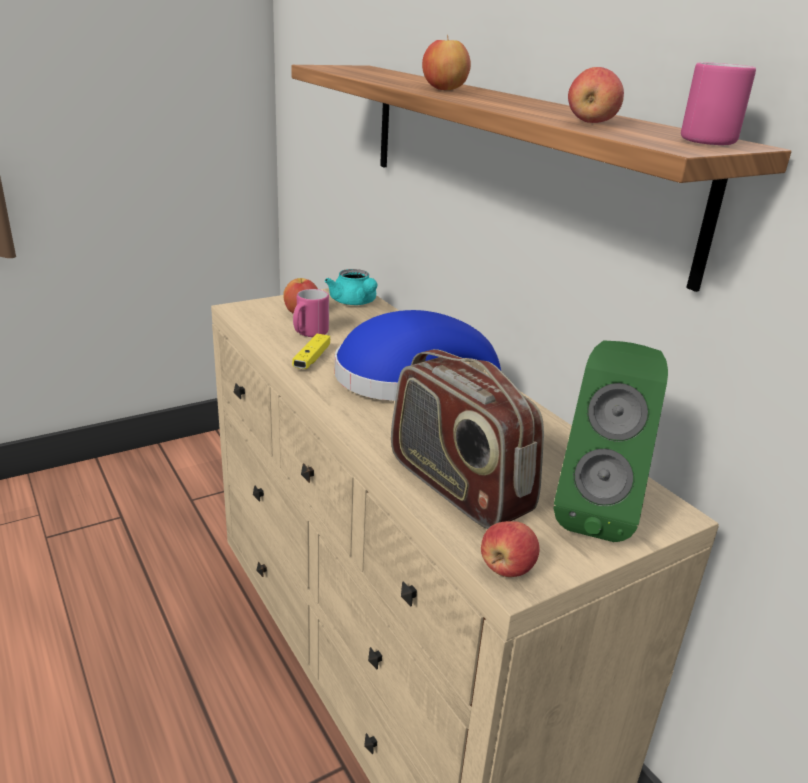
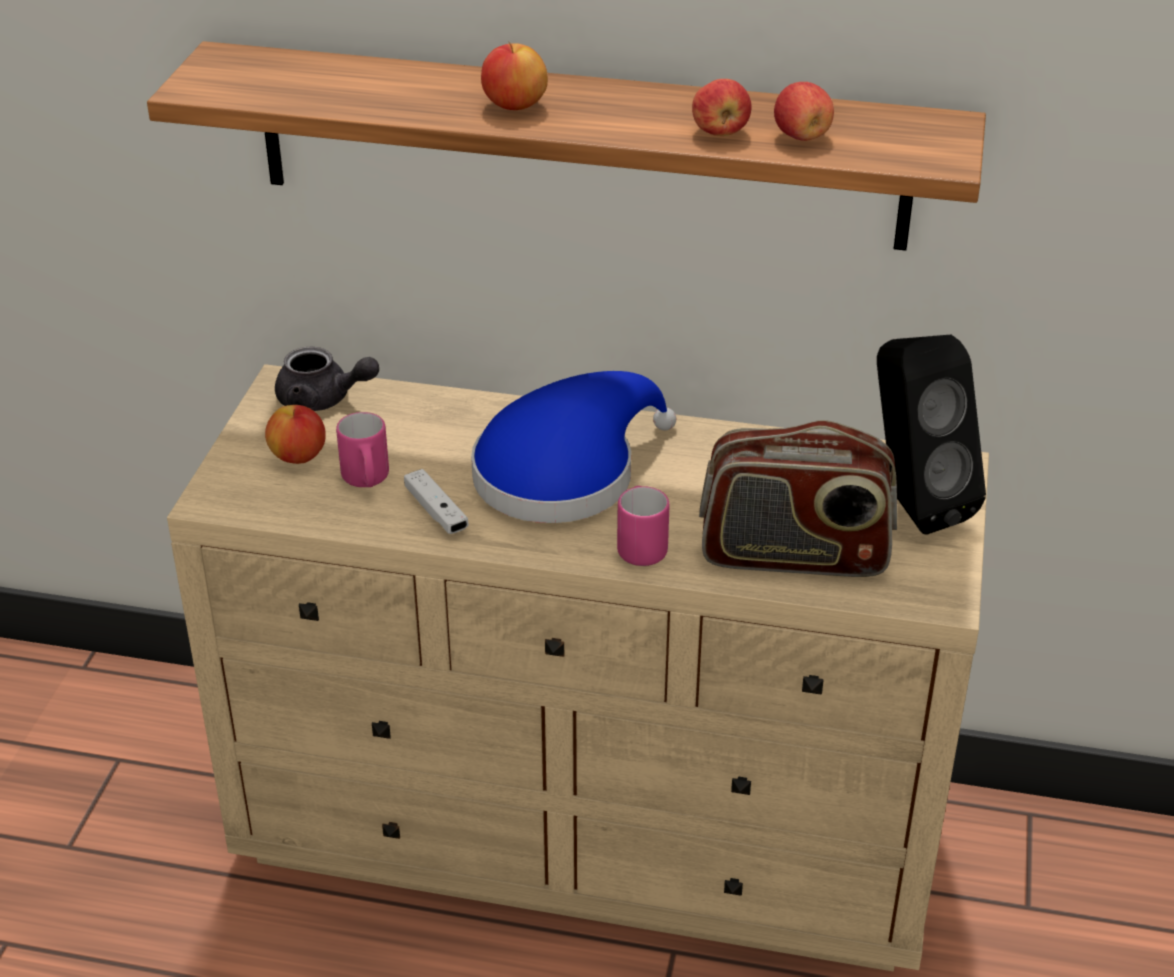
camera: 45 degrees left, 10 degrees up
(312, 359) = (436, 511): yellow game controller -> white game controller
(355, 303) = (323, 400): turquoise teapot -> grey teapot
(506, 568) = (928, 597): apple -> apple (720, 132)
(595, 512) = (911, 504): green speaker -> black speaker
(711, 141) = (931, 129): pink mug -> pink mug (640, 546)

